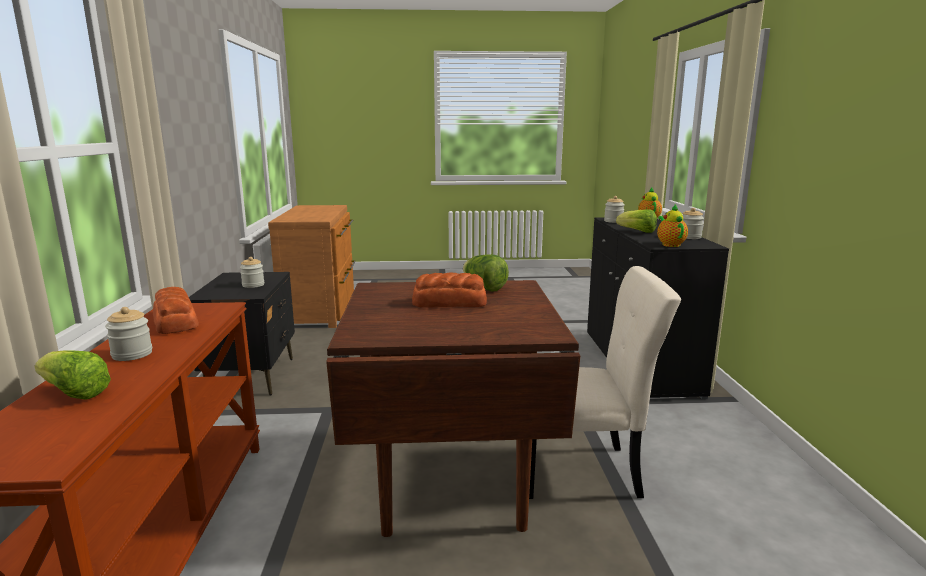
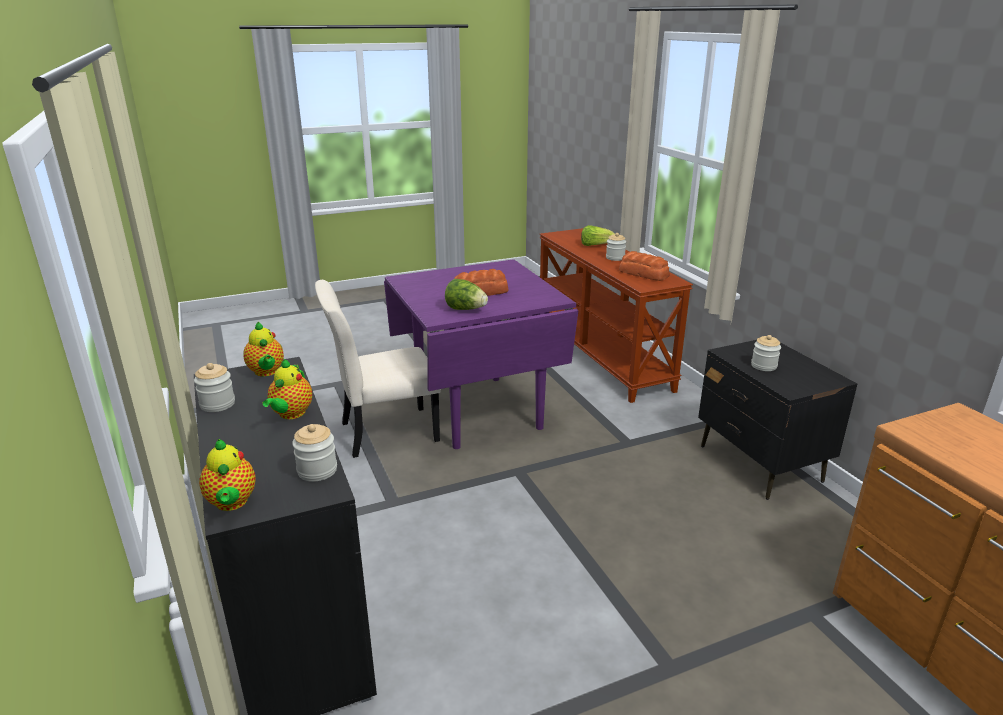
camera: 160 degrees right, 10 degrees up
(449, 479) = (479, 410): brown dining table -> purple dining table
(637, 232) = (291, 414): lettuce -> teapot

